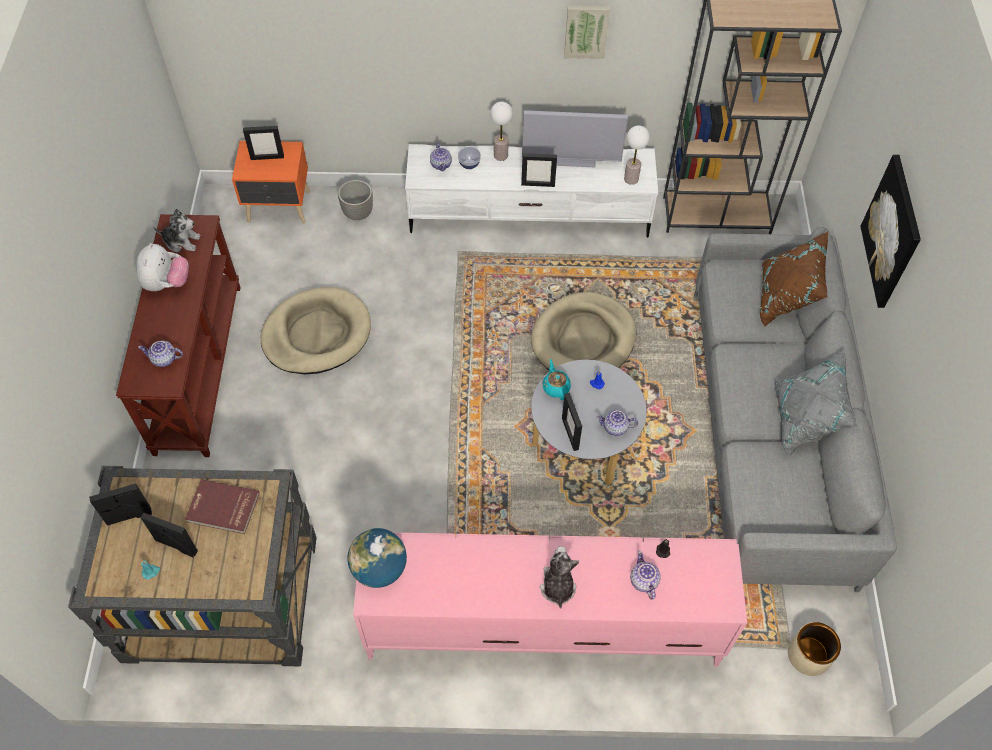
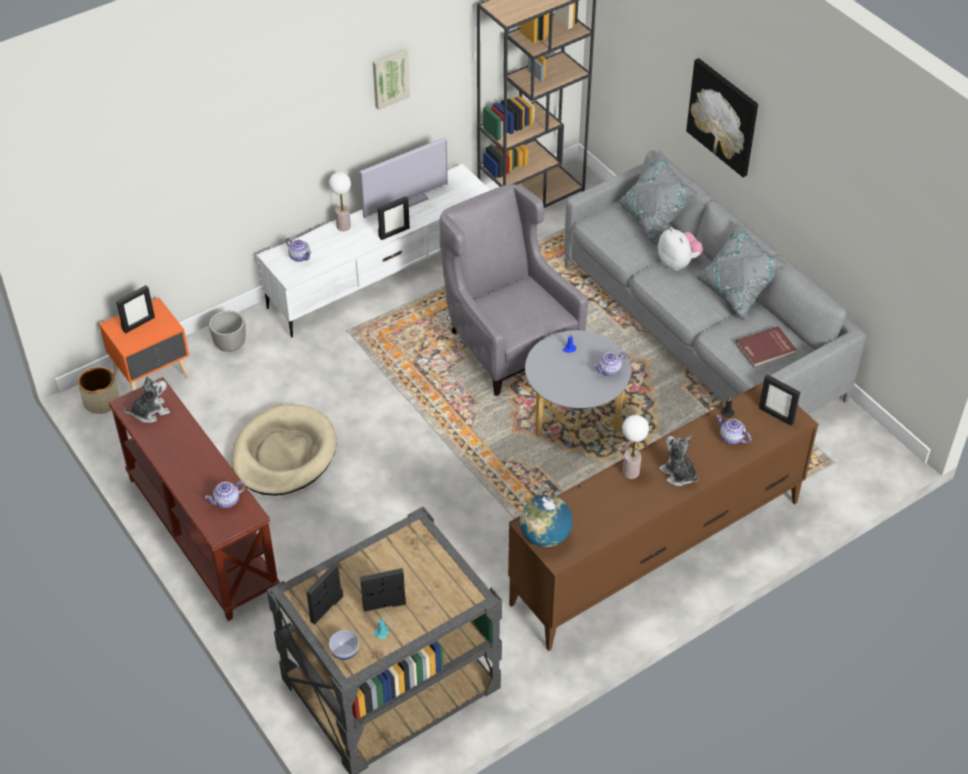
camera: 35 degrees left, 10 degrees down
(167, 283) = (170, 448): plush toy -> plush toy (678, 263)
(223, 509) = (395, 561): red book -> red book (766, 349)
(469, 164) = (323, 245): bowl -> bowl (345, 652)
(541, 629) = (656, 553): pink cabinet -> brown cabinet
(556, 387) = (541, 367): turquoise teapot -> none
(571, 433) = (581, 392): picture frame -> picture frame (776, 415)
(583, 339) = (508, 342): beige dog bed -> grey armchair
(631, 179) = (464, 194): table lamp -> table lamp (630, 472)
(785, 298) = (654, 219): brown pillow -> grey pillow
(808, 655) = (849, 459): beige planter -> beige planter (101, 401)

